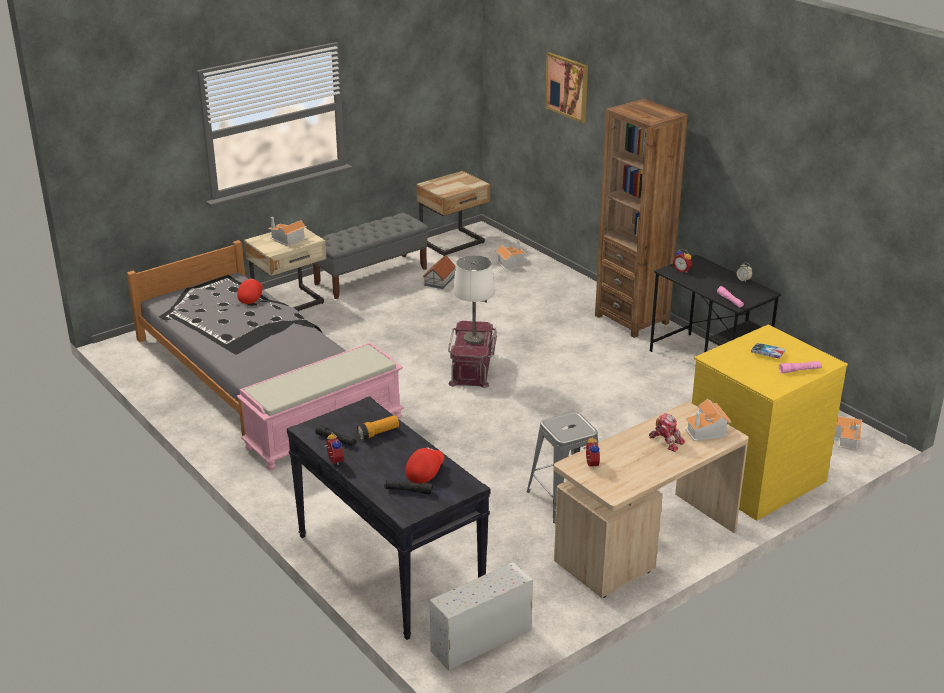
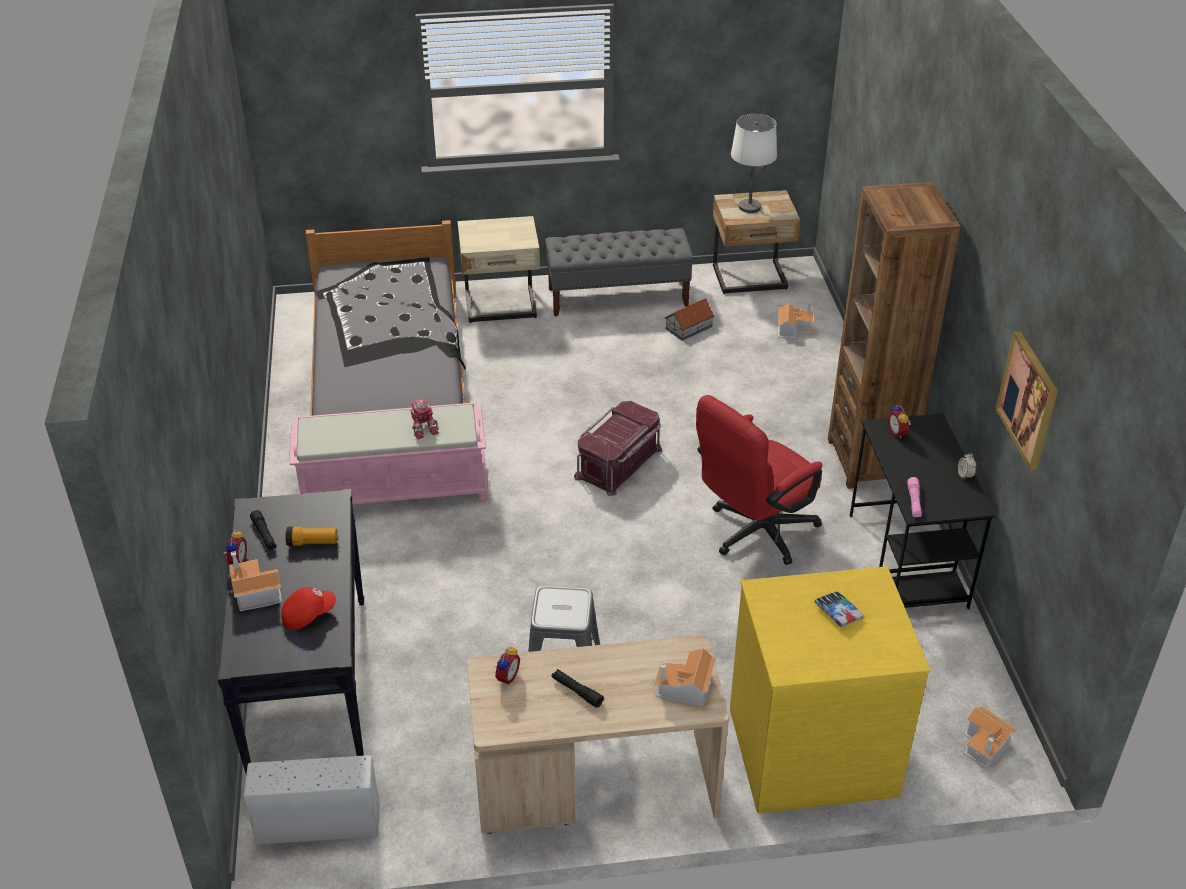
camera: 30 degrees right, 10 degrees up
(250, 297) = (422, 295): red cap -> none
(287, 239) = (500, 234): toy house -> toy house (254, 592)
(408, 491) = (269, 633): black flashlight -> black flashlight (577, 691)
(473, 339) = (619, 431): white table lamp -> white table lamp (749, 207)
(567, 87) = (887, 128): picture -> picture (1028, 400)
(601, 379) = (754, 534): none -> red office chair
(666, 441) = (623, 682): toy robot -> toy robot (423, 427)
(799, 370) = (853, 655): pink flashlight -> none

